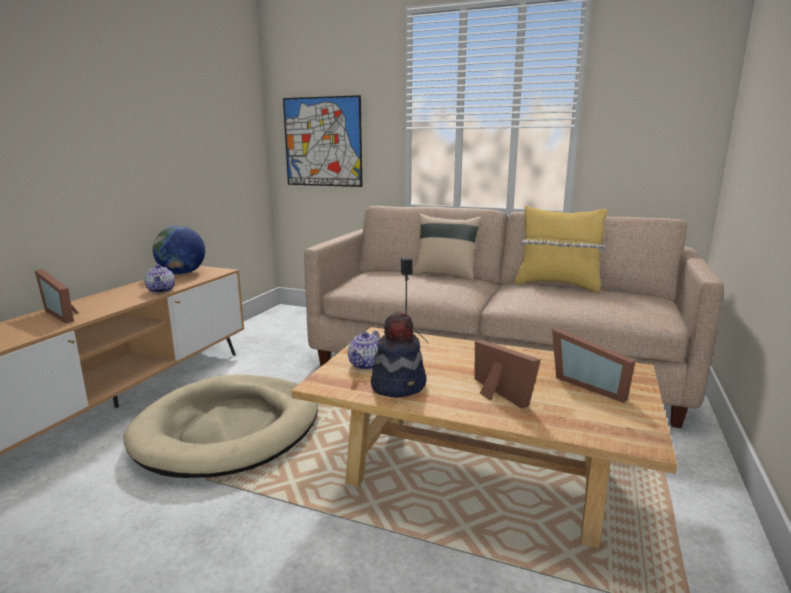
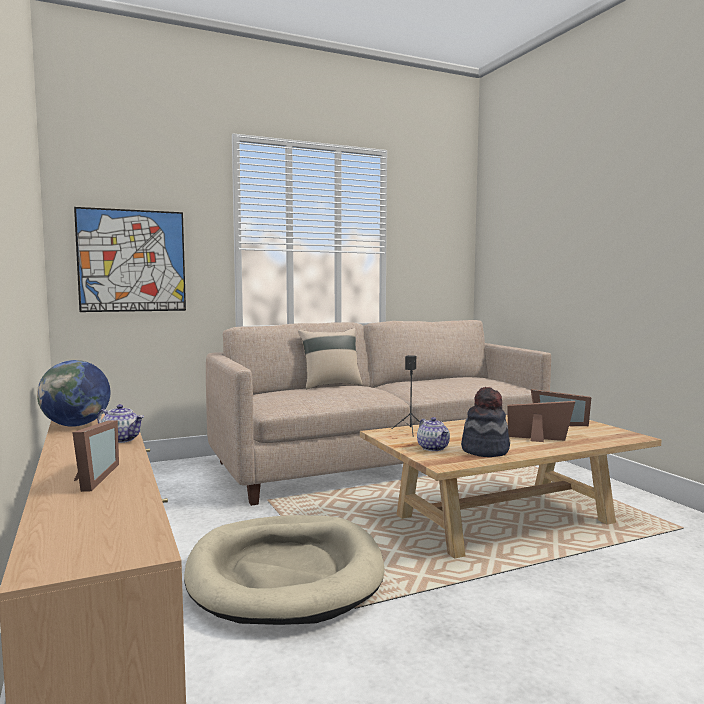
camera: 45 degrees left, 10 degrees down
(65, 313) = (90, 478): picture frame -> picture frame turned 90 degrees counterclockwise
(557, 285) = (420, 379): yellow pillow -> none

